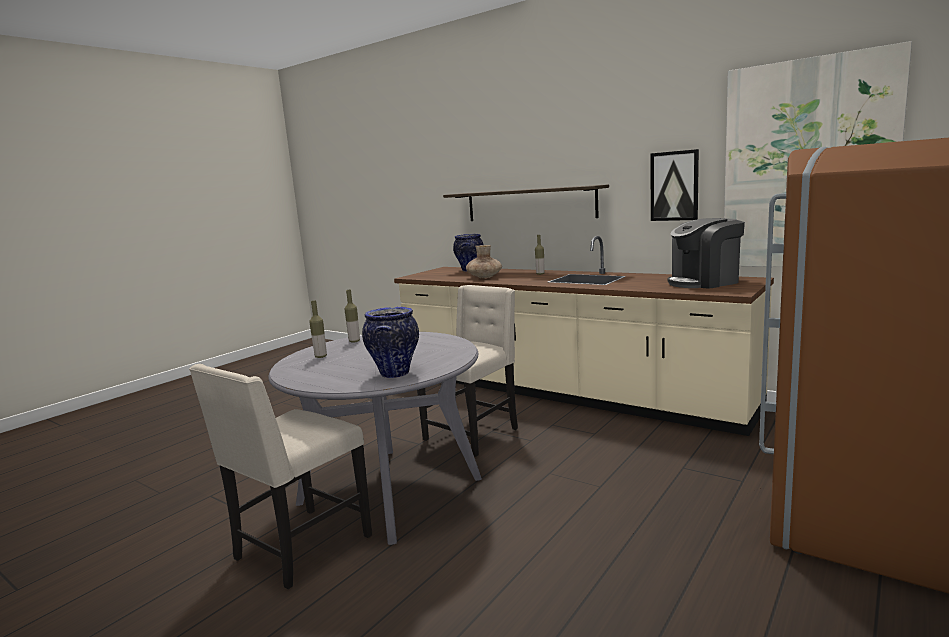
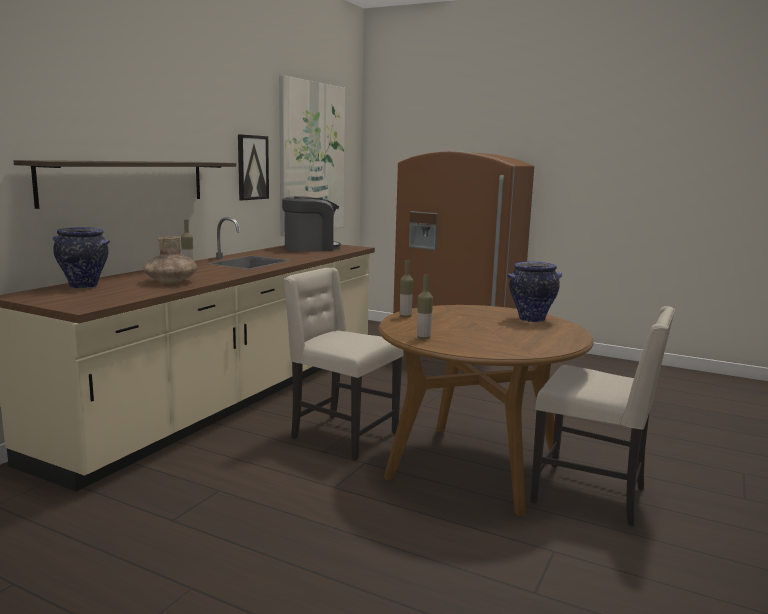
camera: 100 degrees left, 0 degrees up
(321, 356) = (488, 344): bottle -> bottle (405, 316)
(390, 490) = (475, 466): grey dining table -> brown dining table
(704, 282) = (310, 248): coffee machine -> coffee machine turned 90 degrees counterclockwise

